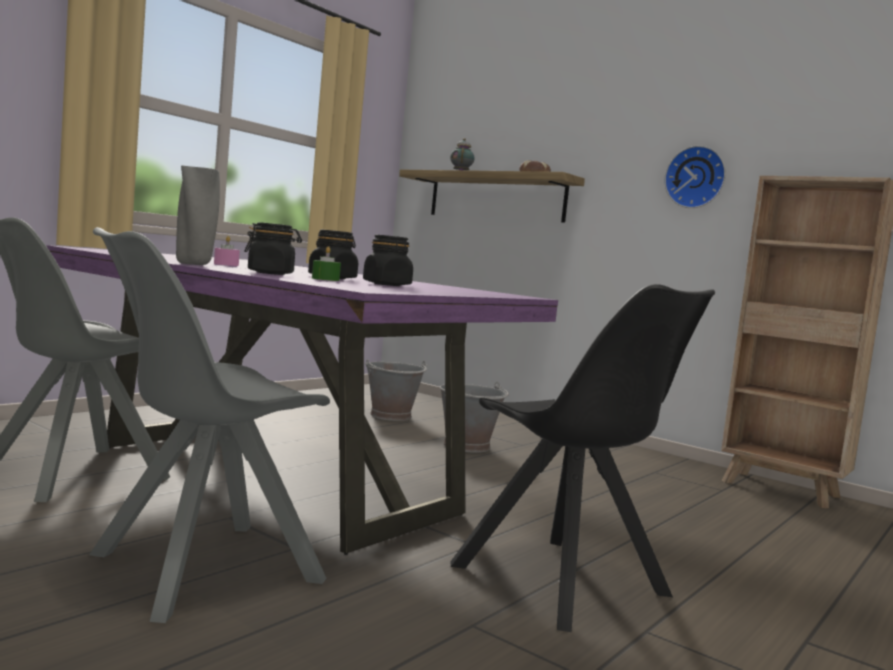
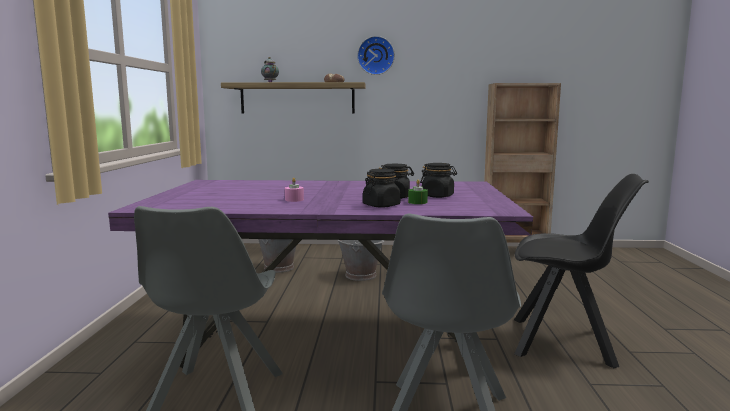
camera: 35 degrees left, 5 degrees up
(194, 264) = (315, 209): grey vase -> none
(696, 177) = (440, 81): wall clock -> wall clock (376, 55)

